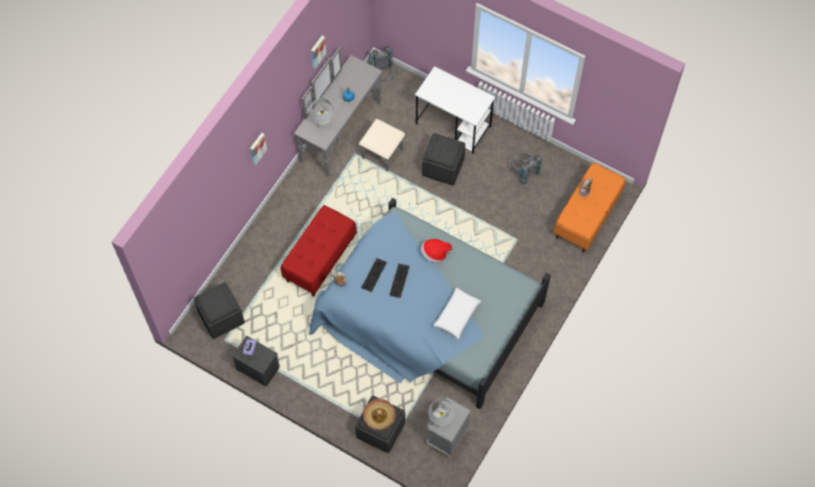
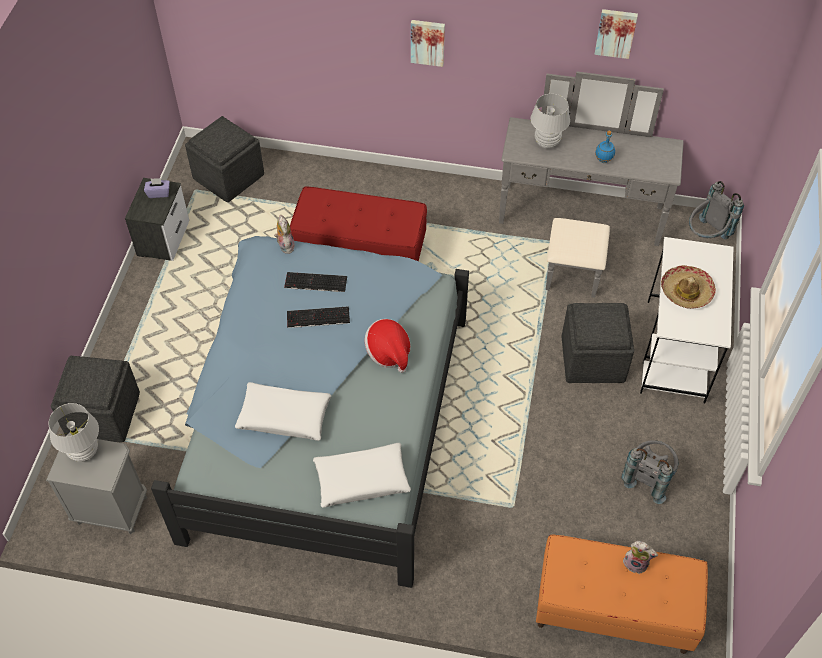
camera: 70 degrees right, 10 degrees down
(379, 416) = (90, 378): hat -> hat (686, 292)
(507, 290) = (362, 479): none -> white pillow

